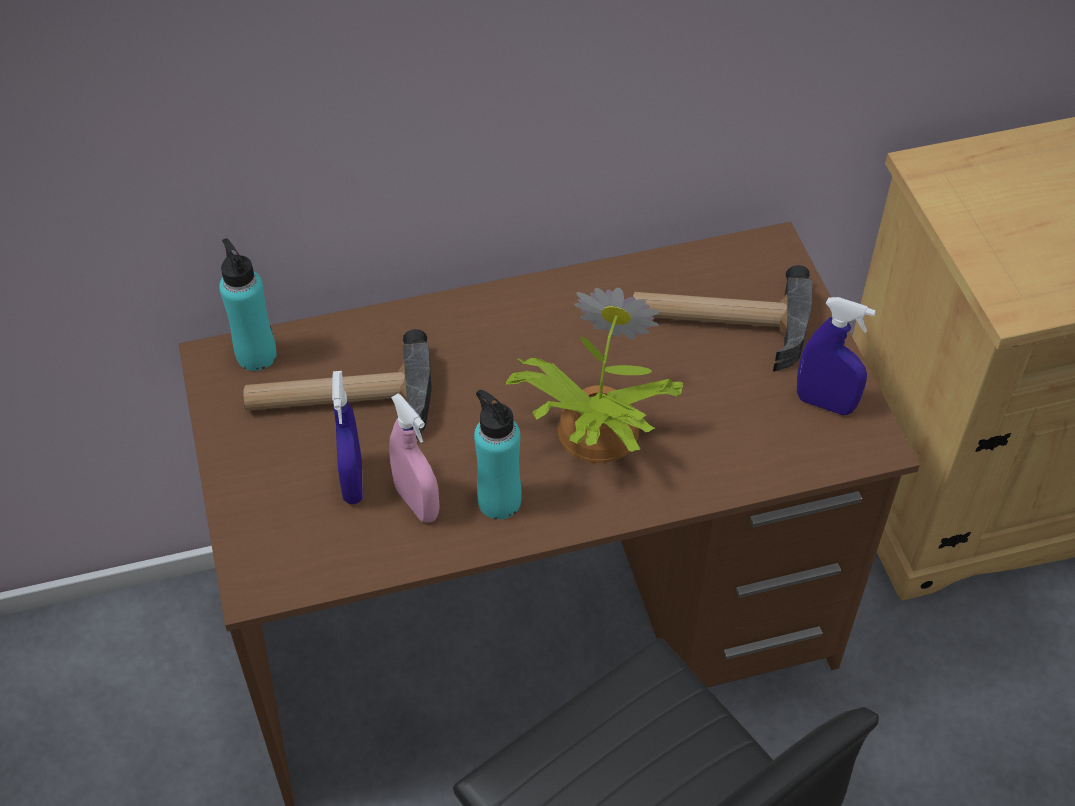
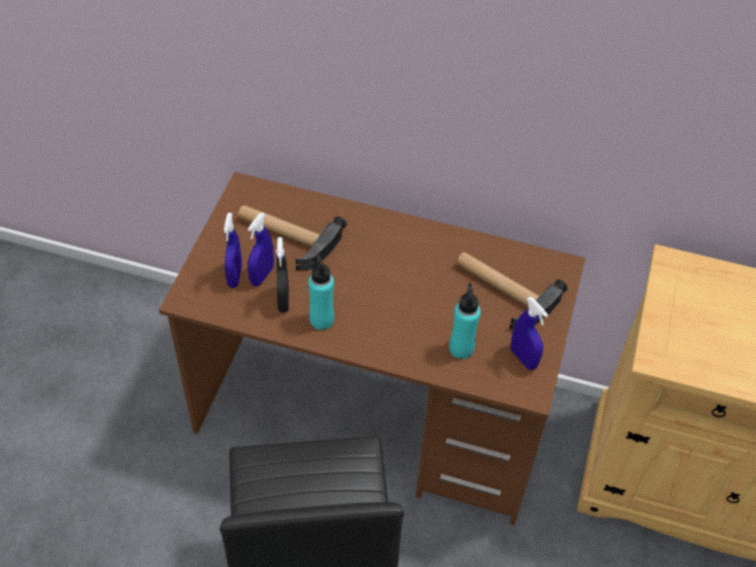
camera: 30 degrees right, 0 degrees up
(256, 355) = (264, 194): turquoise bottle -> turquoise bottle (461, 348)
(310, 506) = (235, 276): none -> blue spray bottle
(417, 503) = (283, 300): pink spray bottle -> black spray bottle
(593, 432) = (393, 311): potted plant -> none

